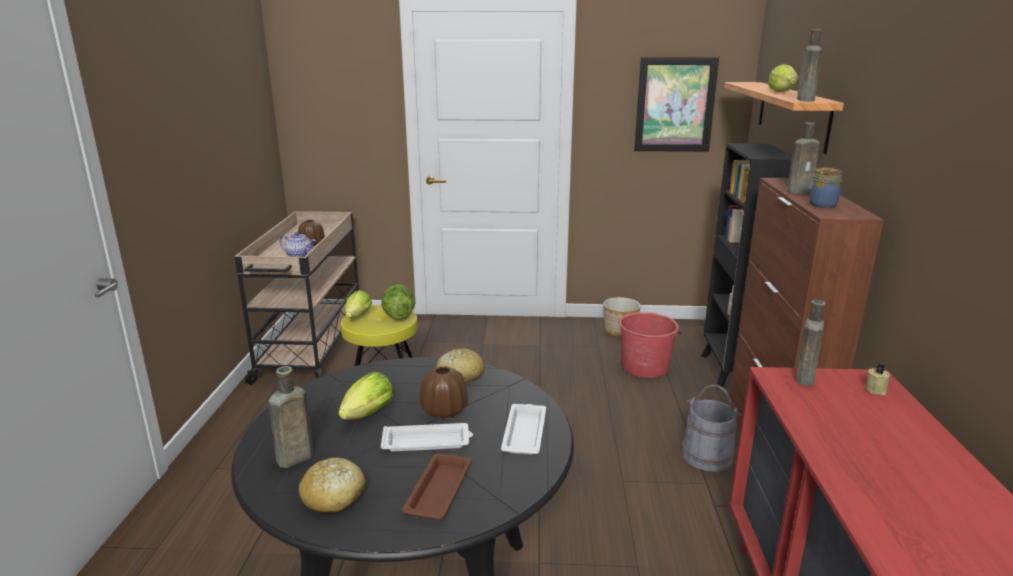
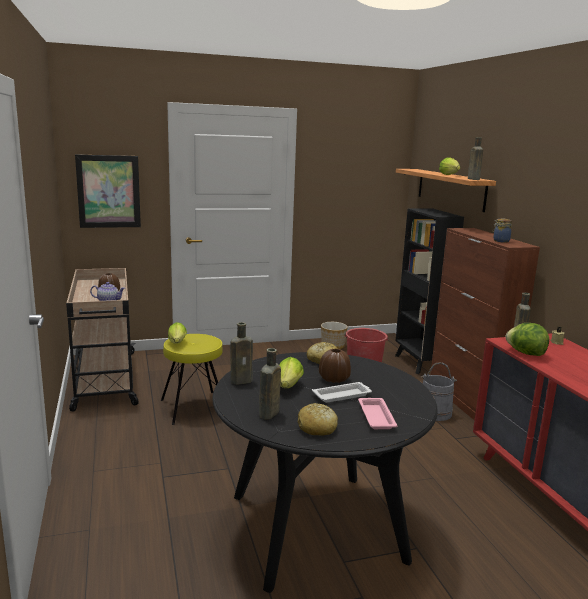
camera: 20 degrees left, 5 degrees down
(398, 316) = (207, 340): lettuce -> lettuce (525, 353)
(439, 490) = (376, 416): brown tray -> pink tray
(524, 432) = (394, 384): white tray -> none
(675, 105) = (362, 184): picture -> picture (108, 191)
(801, 192) = (480, 235): brown bottle -> brown bottle (242, 381)

